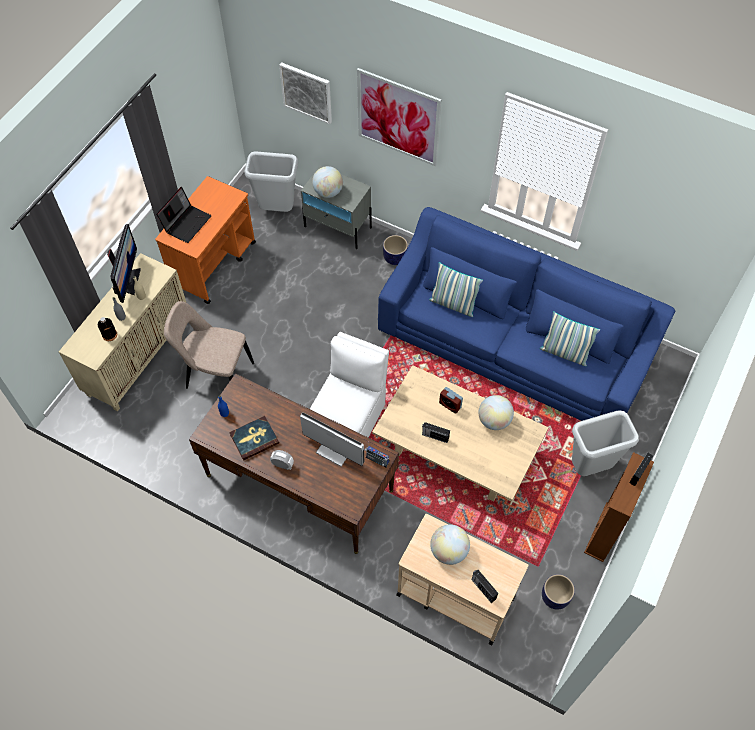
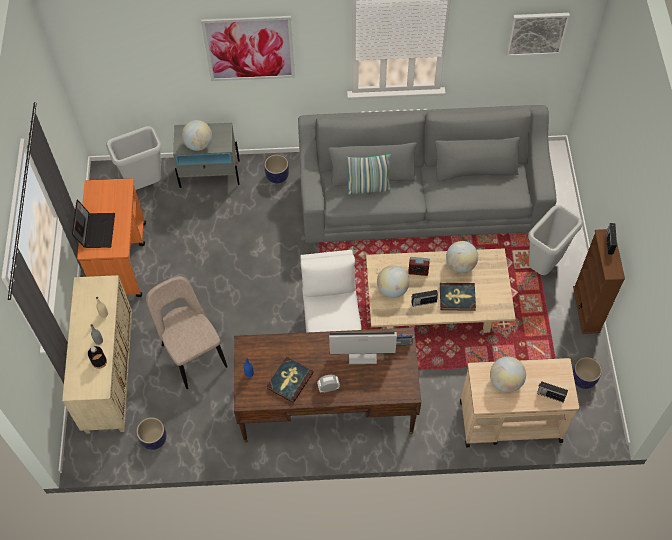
camera: 30 degrees left, 0 degrees up
(129, 281) = (82, 306): monitor -> none
(135, 431) = (153, 439): none -> planter
(216, 375) = (192, 353): beige chair -> beige chair turned 75 degrees clockwise
(307, 92) = (149, 62): picture -> picture (537, 33)
(414, 409) = (392, 289): none -> globe
(469, 449) = (457, 297): none -> book
(514, 344) = (422, 199): blue sofa -> grey sofa
(564, 353) = (480, 183): pillow -> none

